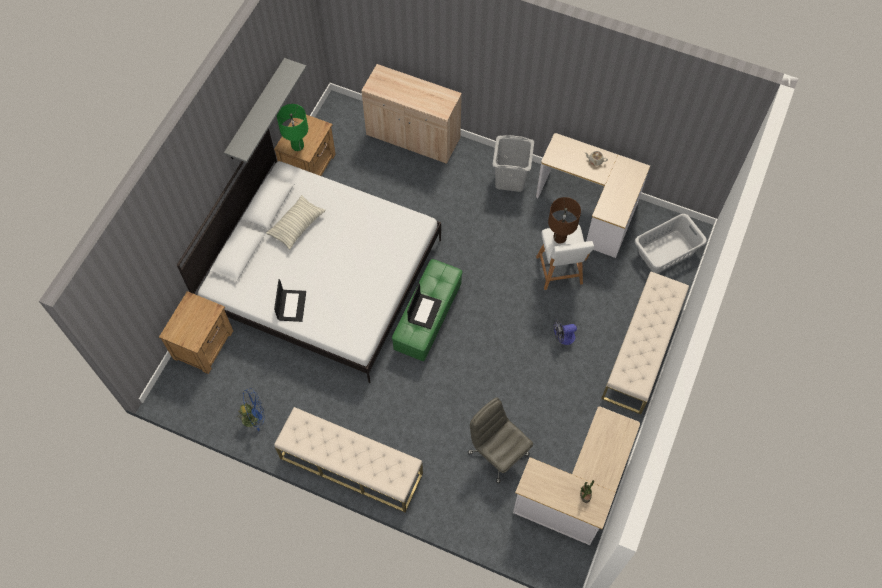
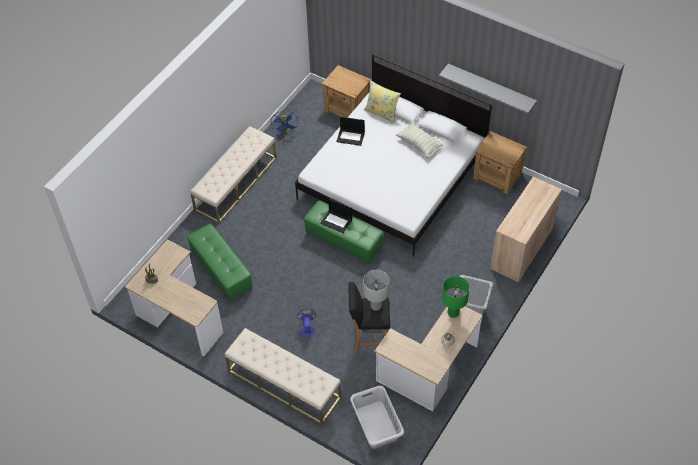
camera: 100 degrees right, 10 degrees down
(244, 274) = (381, 112): none -> yellow pillow
(297, 146) = (491, 145): green table lamp -> green table lamp (453, 313)
(497, 453) = (222, 270): grey office chair -> green ottoman
(559, 272) = (369, 336): white stool -> black stool
(560, 238) = (376, 306): brown table lamp -> grey table lamp

